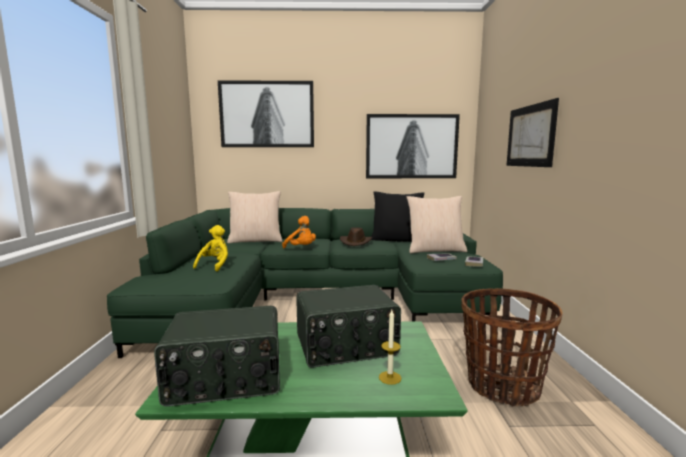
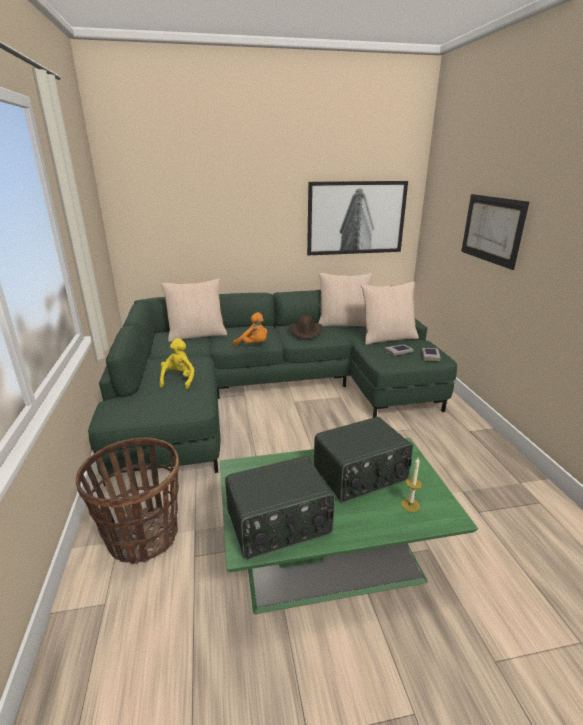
camera: 10 degrees left, 15 degrees up
(267, 114) = (192, 183): picture -> none
(396, 240) = (344, 324): black pillow -> beige pillow
(502, 386) = (465, 475): basket -> basket (142, 536)

